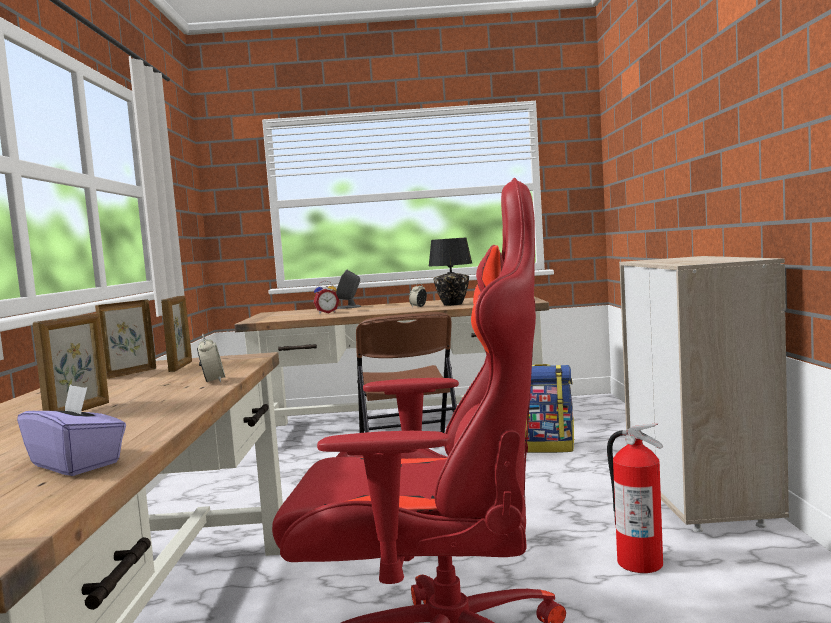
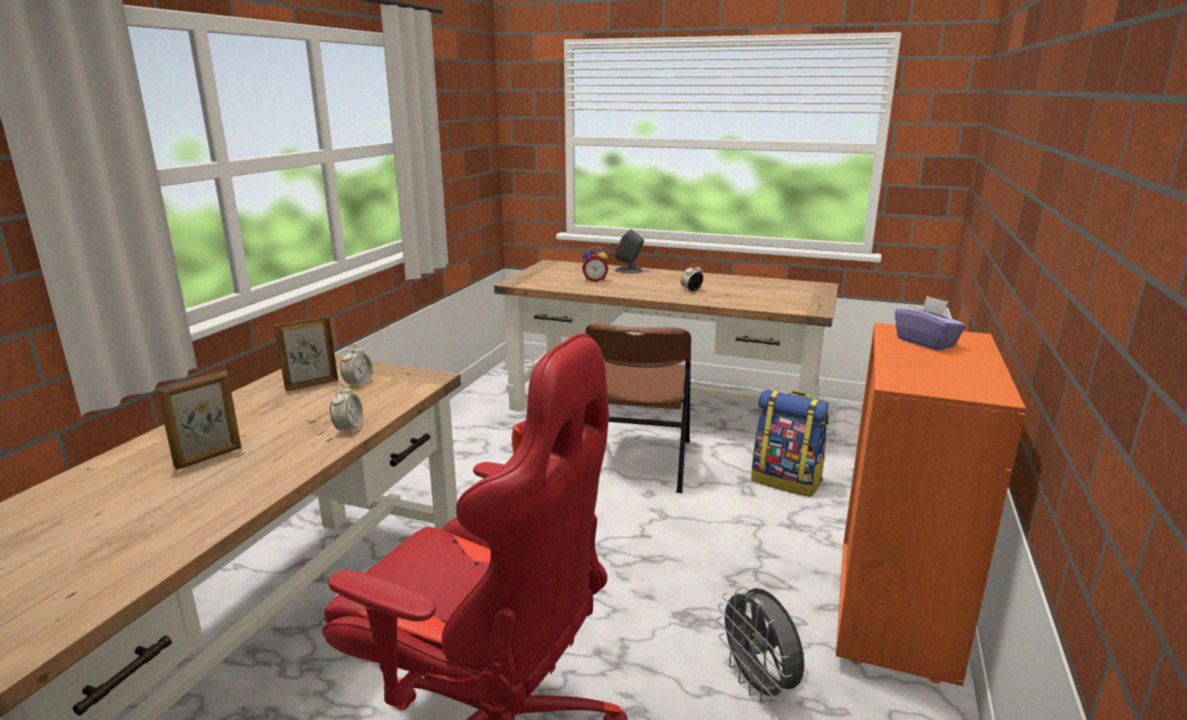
camera: 20 degrees right, 15 degrees up
(77, 464) = (117, 568): purple tissue box -> purple tissue box (926, 342)
(181, 367) = (358, 383): picture frame -> alarm clock
(452, 304) = (729, 294): black table lamp -> none
(639, 562) = (758, 684): fire extinguisher -> grey fan
(701, 502) = (893, 620): beige cabinet -> orange cabinet

